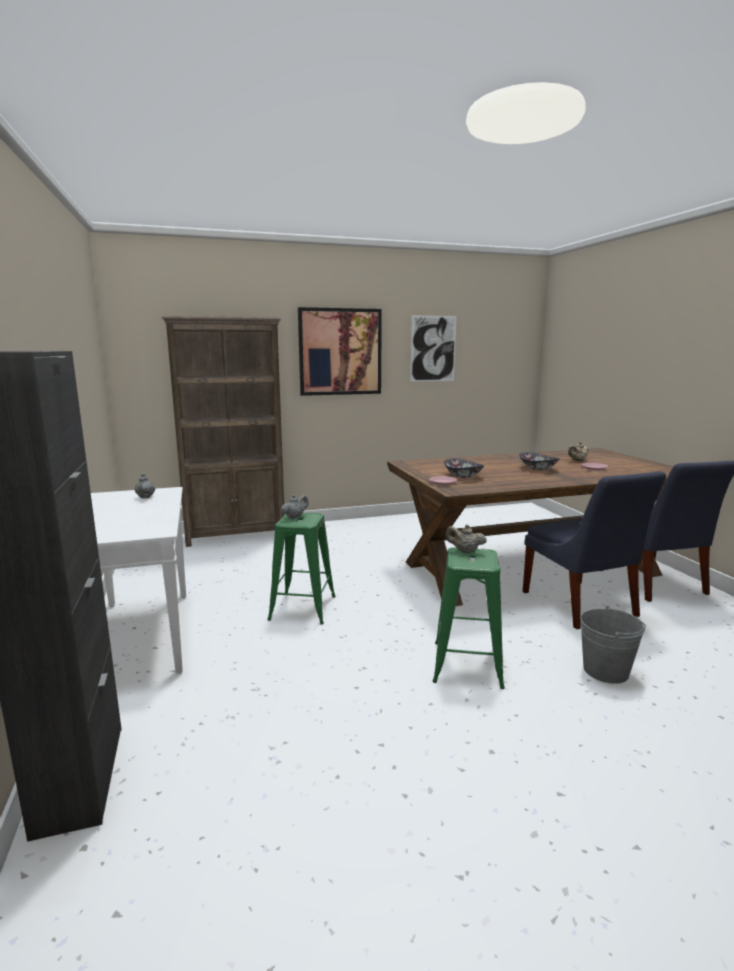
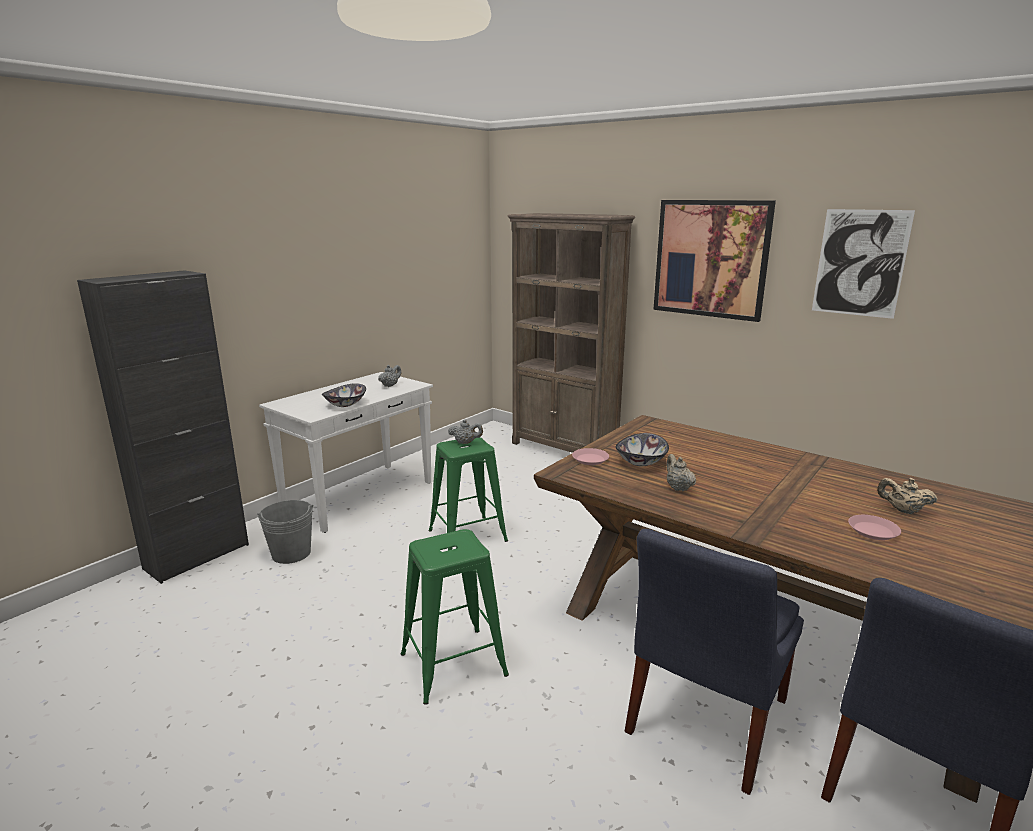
camera: 55 degrees right, 5 degrees up
(465, 551) = (462, 539): beige teapot -> beige teapot (678, 487)
(538, 468) = (777, 493): bowl -> bowl (346, 404)
(606, 671) = (536, 784): grey bucket -> grey bucket (291, 553)

